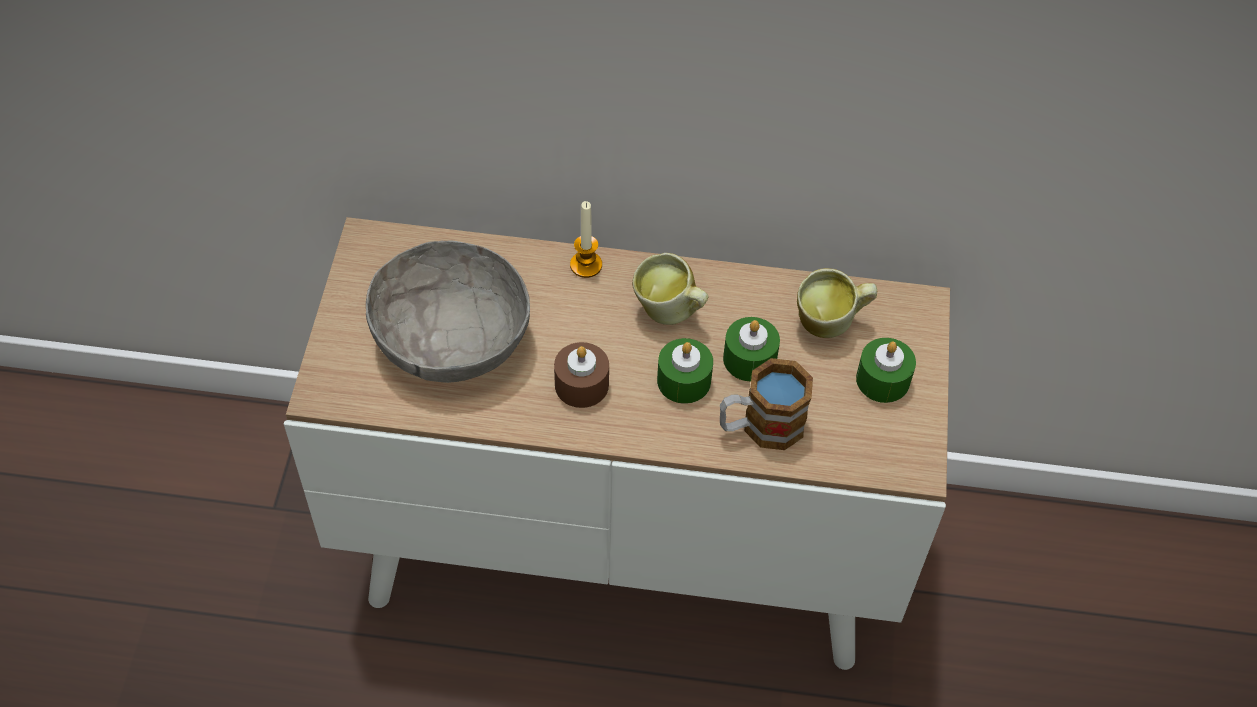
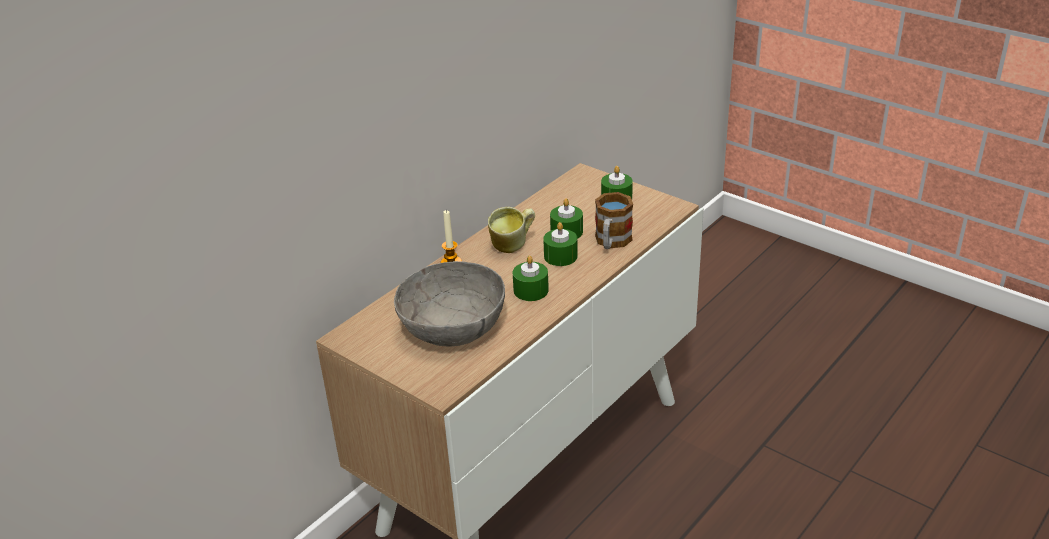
camera: 55 degrees left, 20 degrees down
(581, 385) = (531, 290): brown candle -> green candle
(830, 325) = (569, 201): mug -> none

